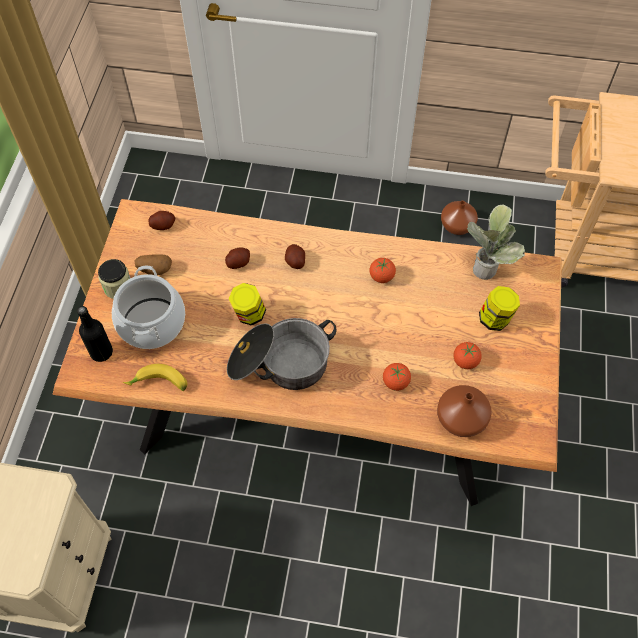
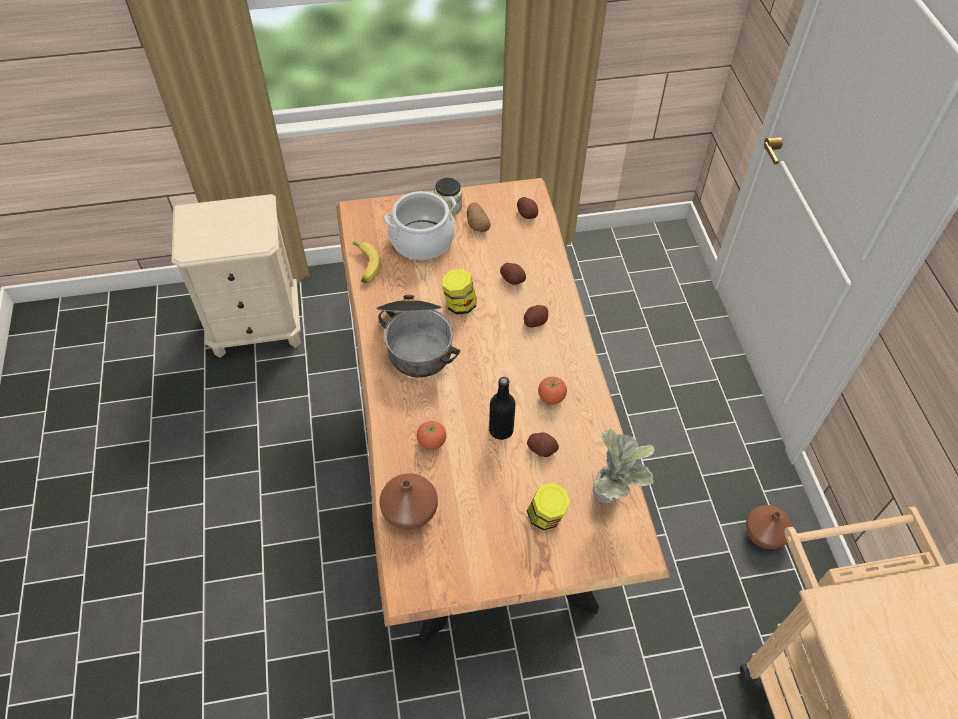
camera: 70 degrees right, 5 degrees down
(101, 352) = (380, 218): black bottle -> black bottle (501, 430)
(430, 300) = (542, 449): none -> potato
(465, 361) = (480, 499): tomato -> none

